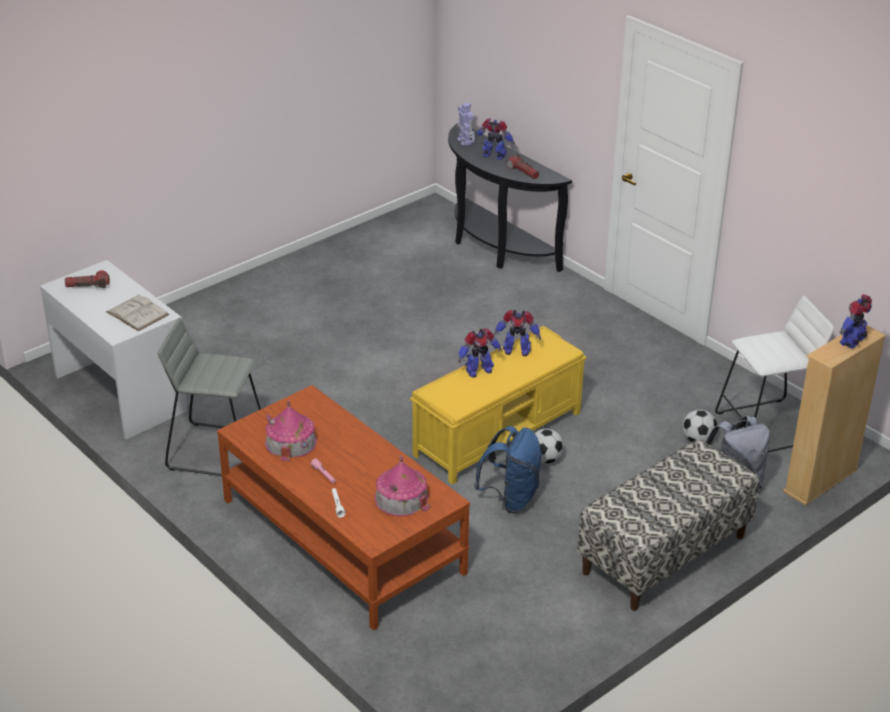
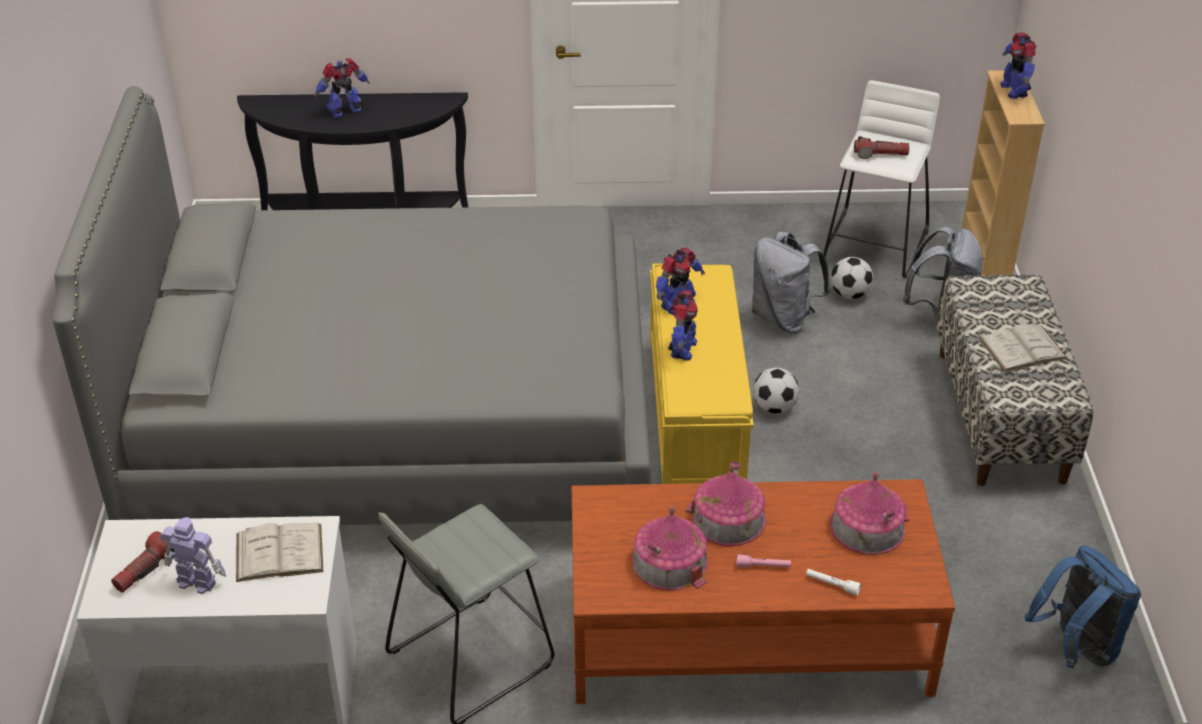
camera: 50 degrees left, 5 degrees up
(348, 446) = (728, 518): none -> toy house
(358, 337) = (394, 420): none -> grey bed
(465, 140) = (283, 112): toy robot -> toy robot (196, 581)
(510, 499) = (813, 468): blue backpack -> blue backpack (1075, 648)
(522, 172) = (406, 111): flashlight -> flashlight (880, 154)
(635, 425) = (784, 318): none -> grey backpack
(664, 498) = (1022, 348): none -> white book

